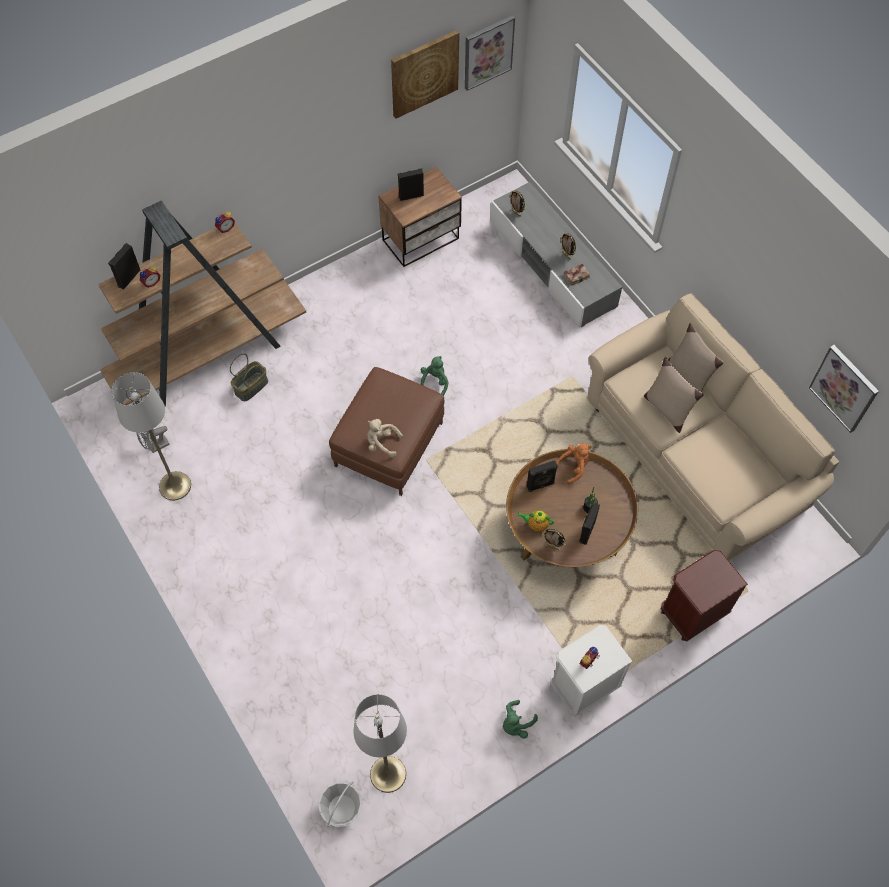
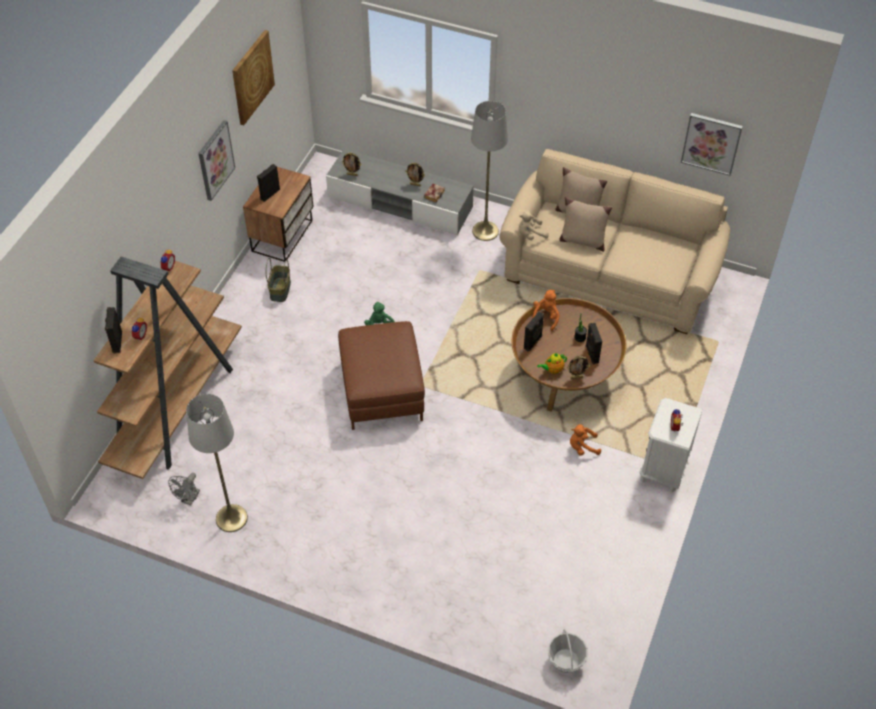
camera: 35 degrees left, 10 degrees down
(251, 386) = (233, 411): basket -> basket (280, 289)
(382, 443) = (393, 377): beige plush toy -> beige plush toy (530, 234)
(388, 774) = (579, 615): grey floor lamp -> grey floor lamp (485, 231)
(488, 52) = (284, 45): picture -> picture (215, 160)
(516, 724) = (639, 522): green plush toy -> none
(523, 614) = (582, 447): none -> orange plush toy
(692, 613) = (695, 377): brown nightstand -> none

